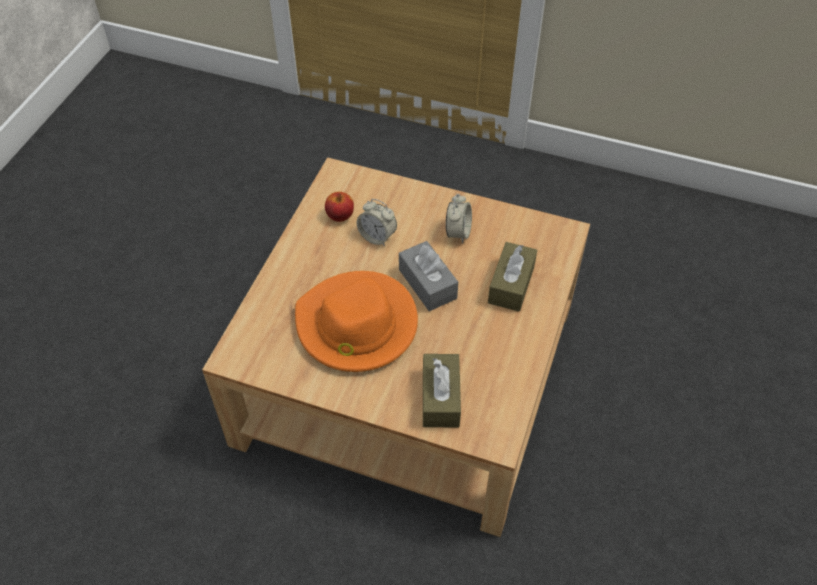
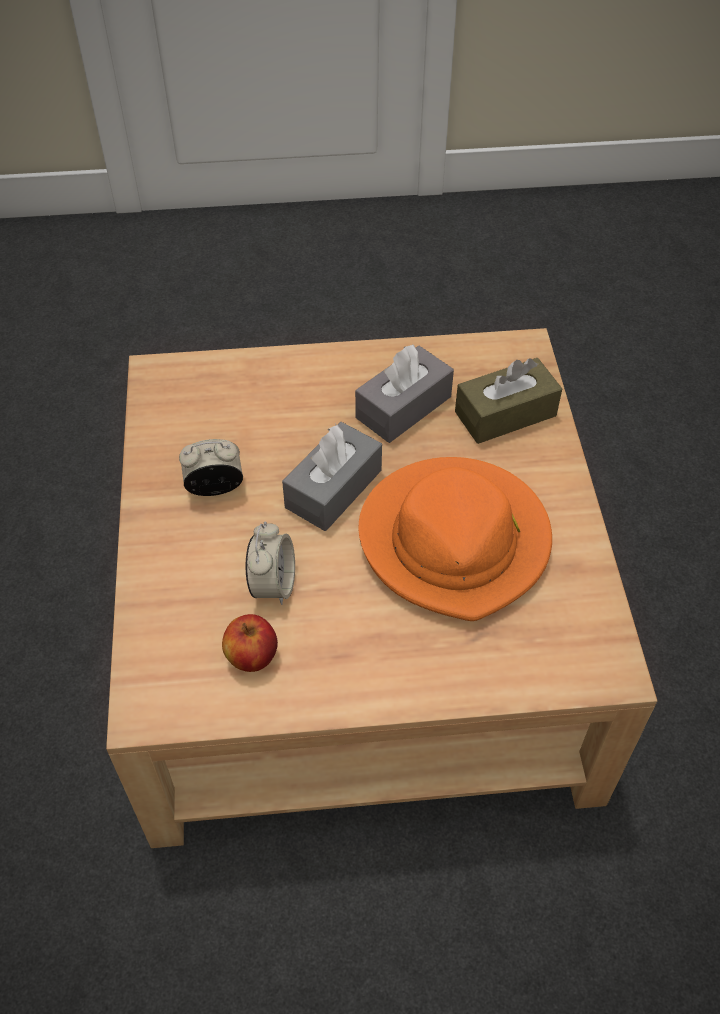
camera: 115 degrees left, 0 degrees up
(475, 343) = (403, 407): none -> grey tissue box
(511, 284) = (284, 402): brown tissue box -> none

